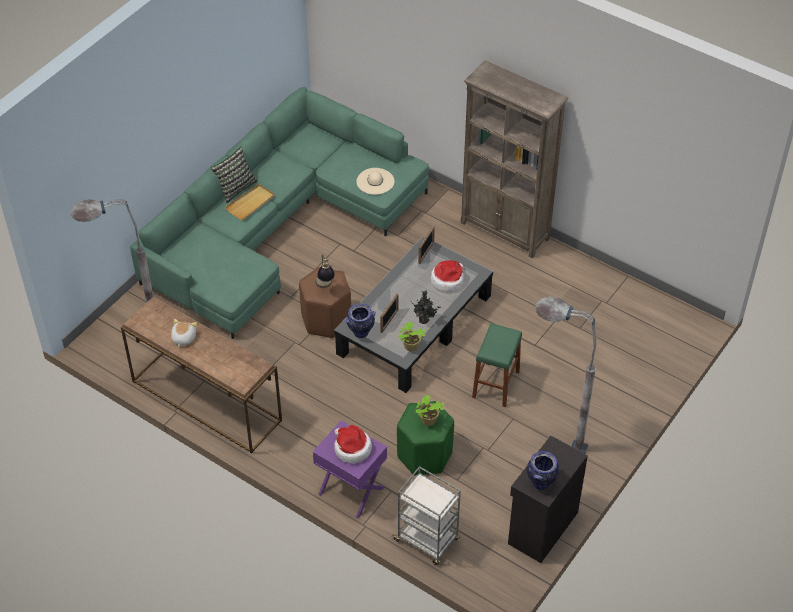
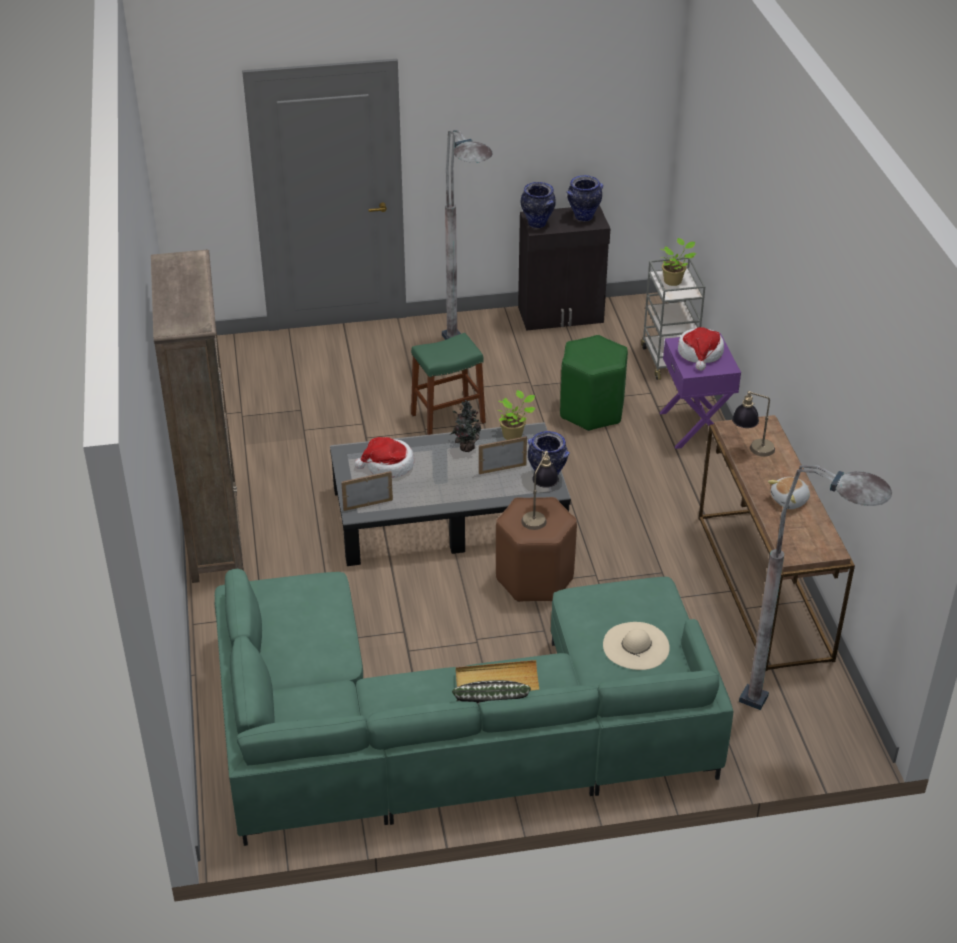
camera: 135 degrees left, 10 degrees down
(233, 358) = (751, 449): none -> table lamp
(375, 181) = (311, 602): beige hat -> beige hat (636, 646)
(428, 421) = (592, 351): potted plant -> potted plant (674, 281)
(560, 451) = (537, 224): none -> vase

